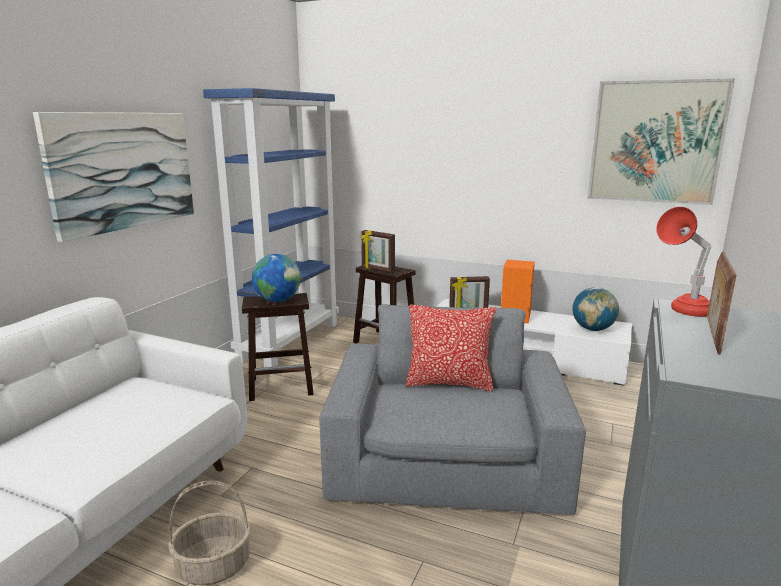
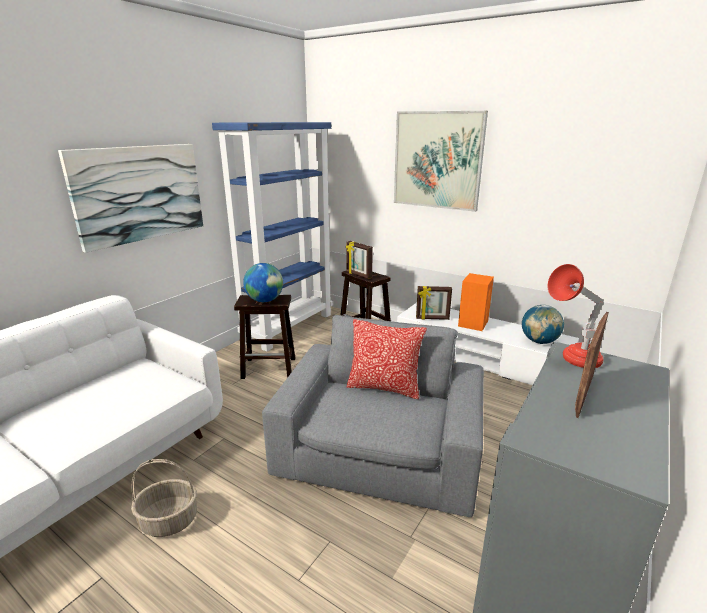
camera: 10 degrees right, 5 degrees up
(655, 142) = (613, 173): picture -> picture (437, 160)

